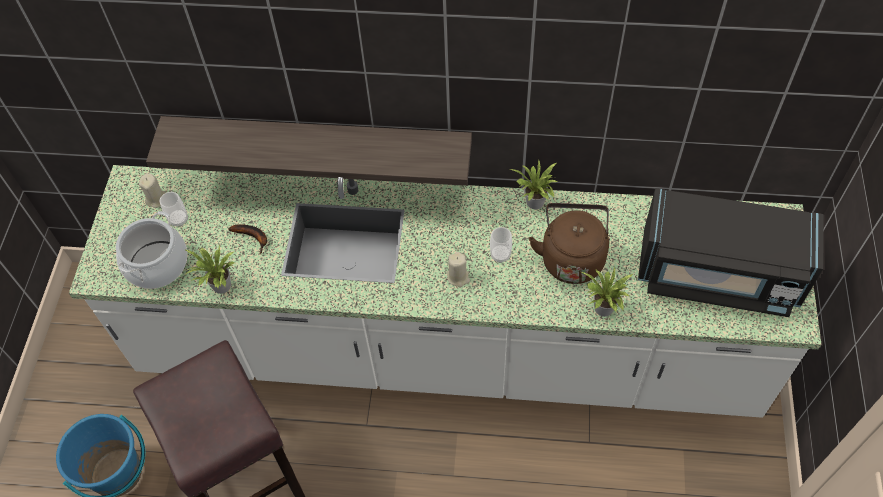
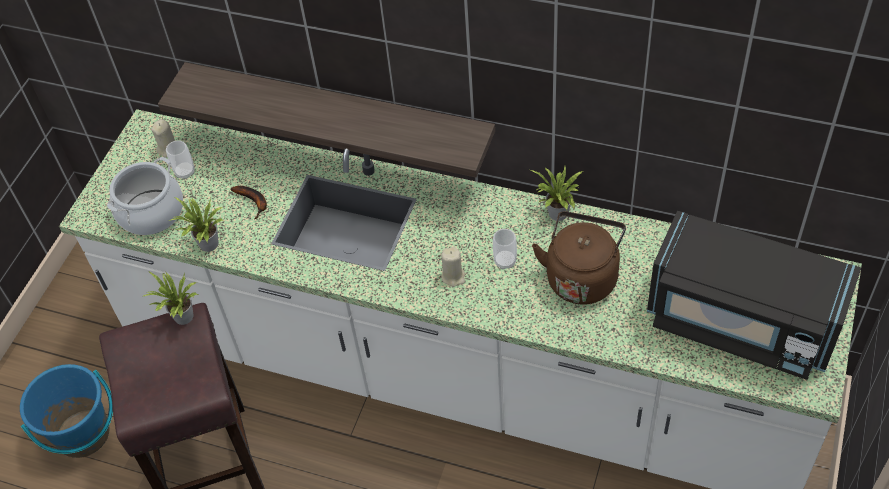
camera: 15 degrees right, 5 degrees down
(603, 310) = (600, 337): potted plant -> potted plant (182, 318)

